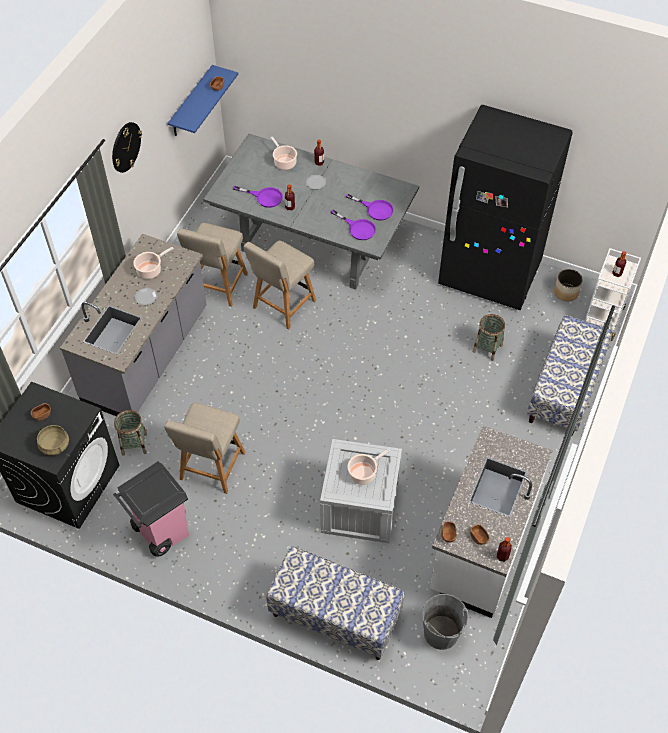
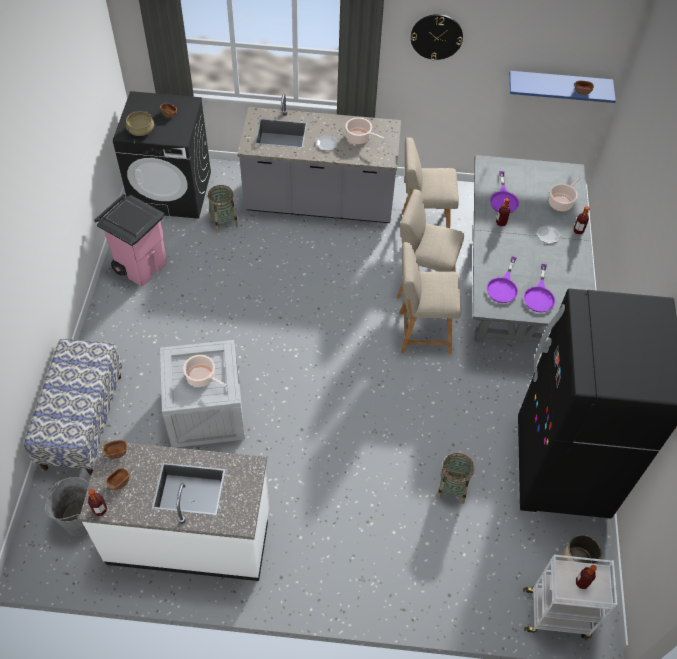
camera: 70 degrees right, 0 degrees up
(211, 468) = (215, 283): beige chair -> beige chair (421, 332)
(564, 391) = (425, 587): bench -> none

